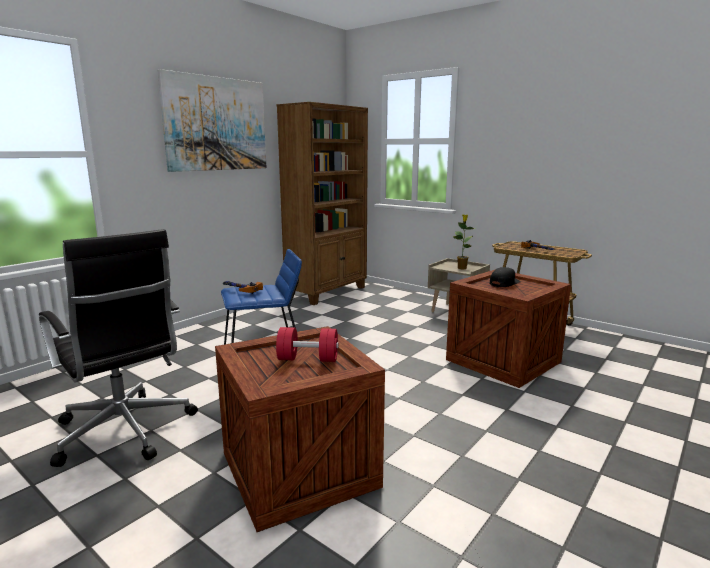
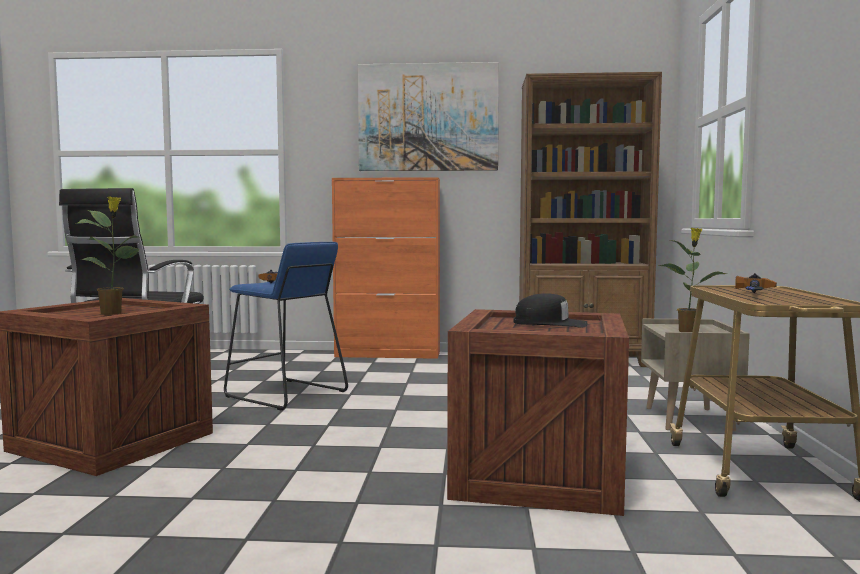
camera: 55 degrees right, 10 degrees down
(214, 324) = (388, 354): none -> orange cabinet
(308, 359) = (113, 313): red dumbbell -> potted plant

